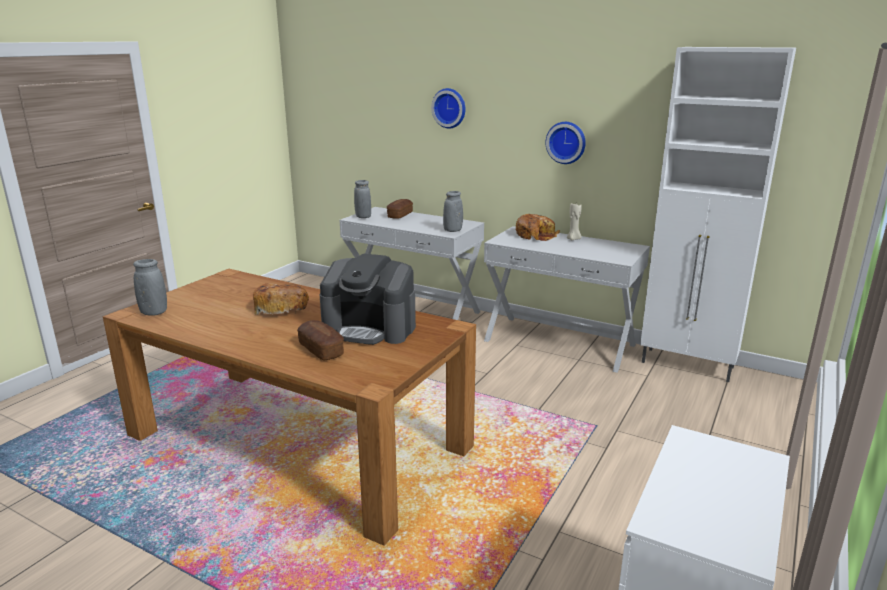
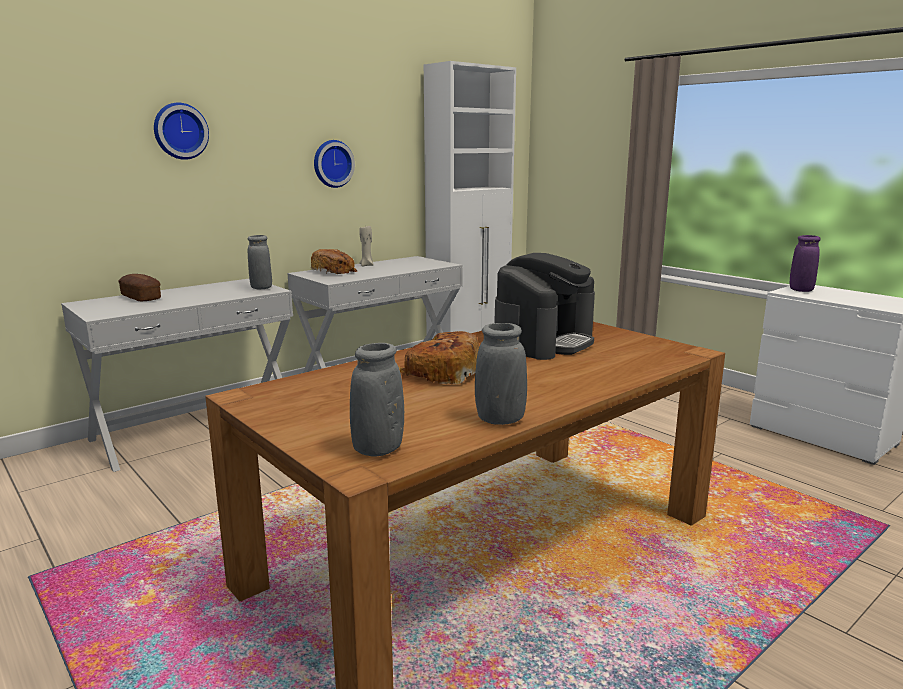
camera: 70 degrees left, 5 degrees down
(321, 350) = (595, 363): bread -> none
(363, 217) = (105, 311): grey vase -> grey vase (500, 420)
(715, 451) = (801, 290): none -> purple vase

